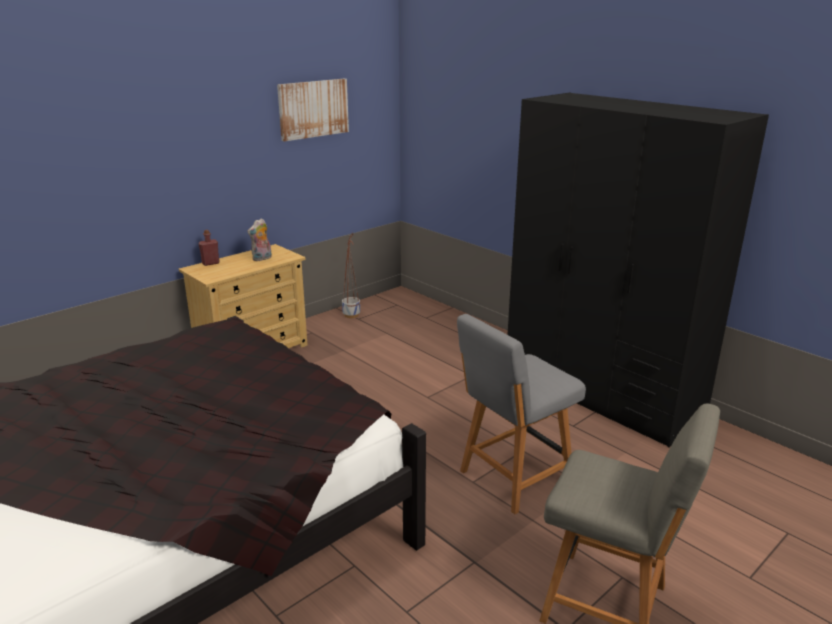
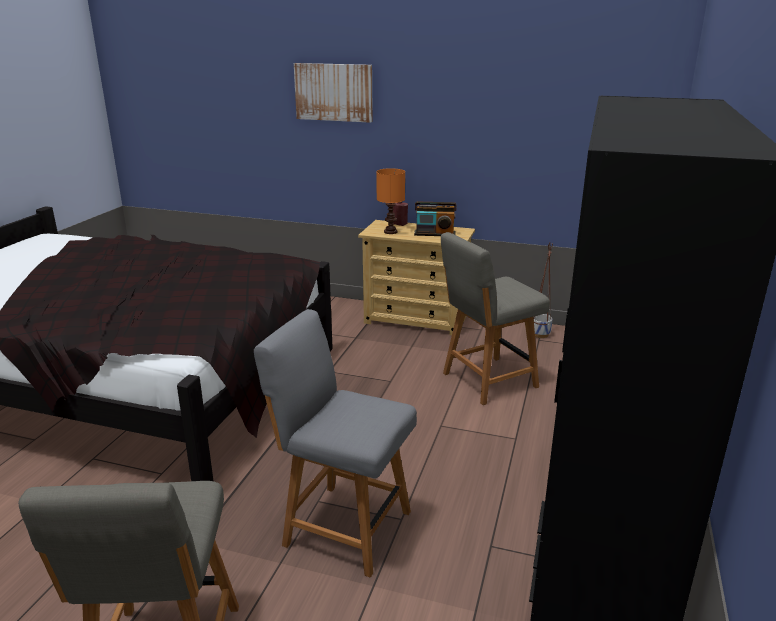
camera: 60 degrees right, 0 degrees up
(226, 271) = (391, 232): none -> orange table lamp
(262, 258) = (434, 234): plush toy -> radio
(313, 109) = (549, 96): picture -> picture (334, 92)
(389, 358) = (487, 381): none -> grey chair

